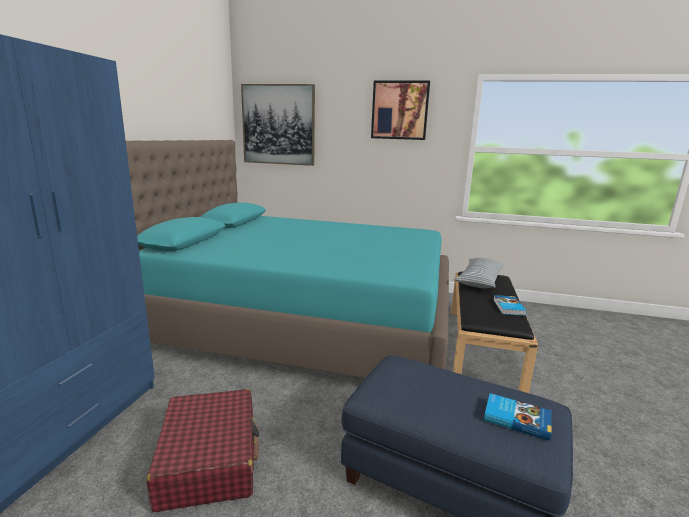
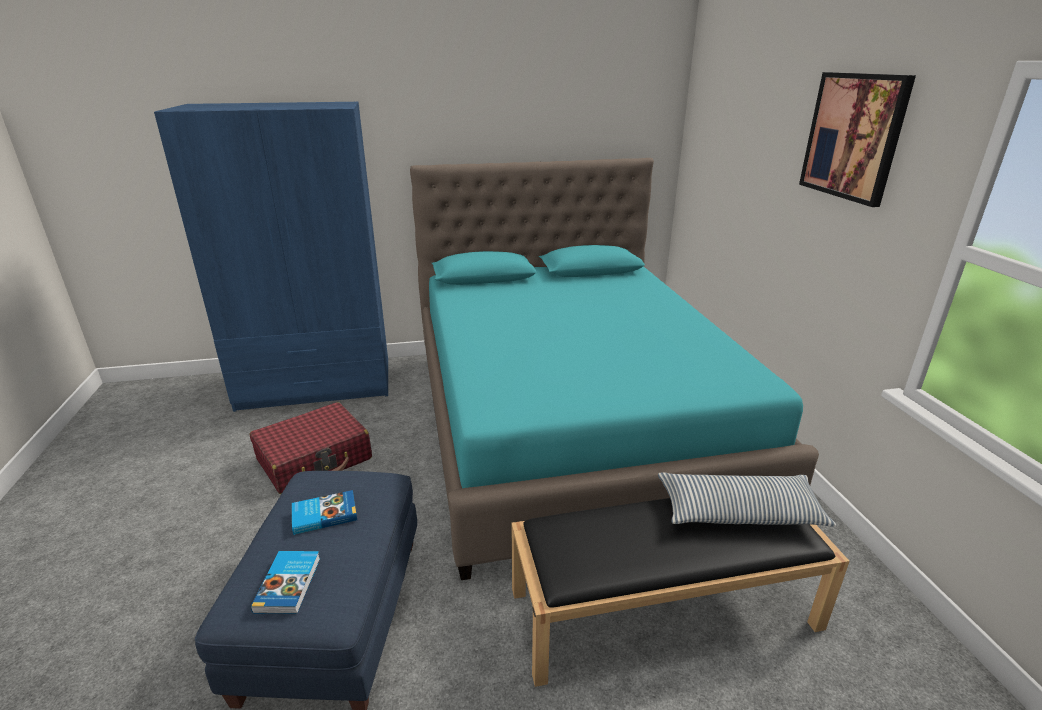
camera: 65 degrees right, 10 degrees up
(278, 125) = (715, 140): picture -> none
(508, 307) = (633, 559): book -> book (324, 514)

